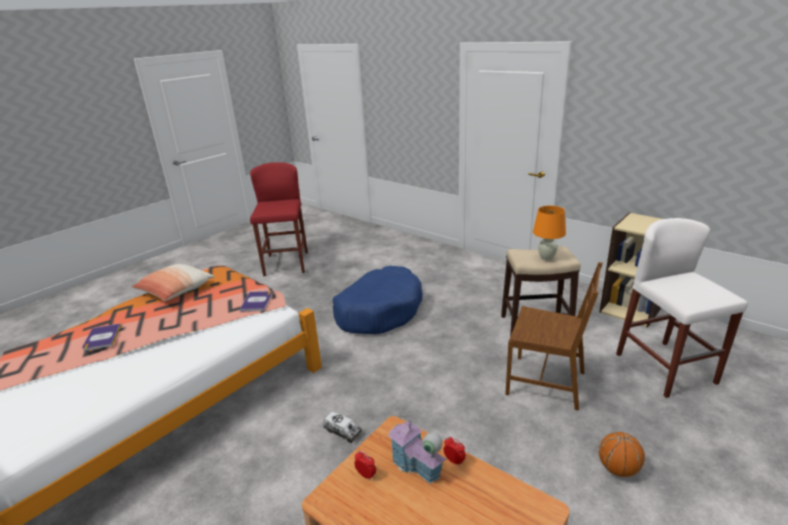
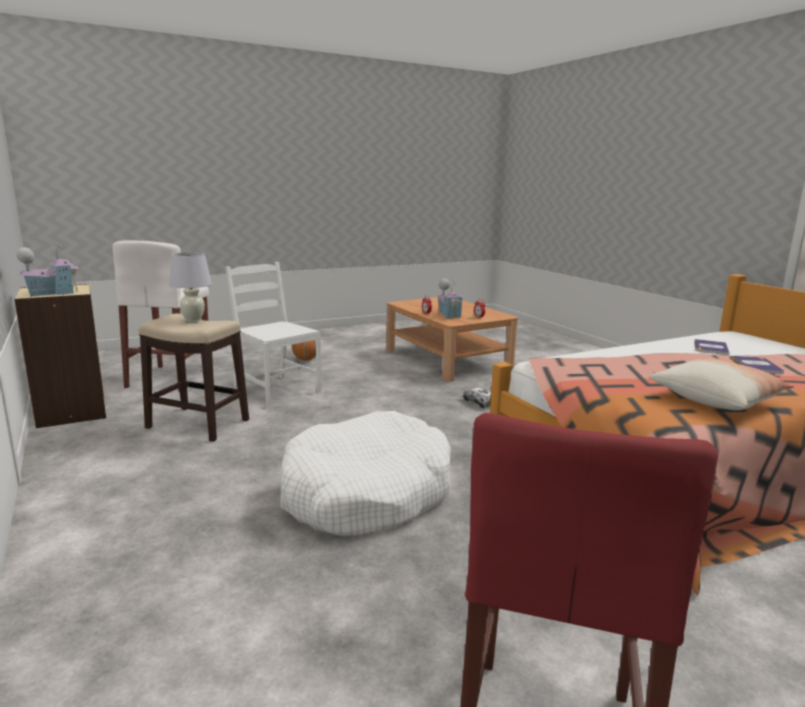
camera: 160 degrees left, 10 degrees down
(257, 302) = (568, 365): book -> book (710, 348)
(379, 311) = (366, 493): blue dog bed -> white dog bed
(546, 258) = (193, 320): orange table lamp -> white table lamp
(546, 382) = (275, 391): brown chair -> white chair
(634, 221) = (52, 293): none -> toy house

